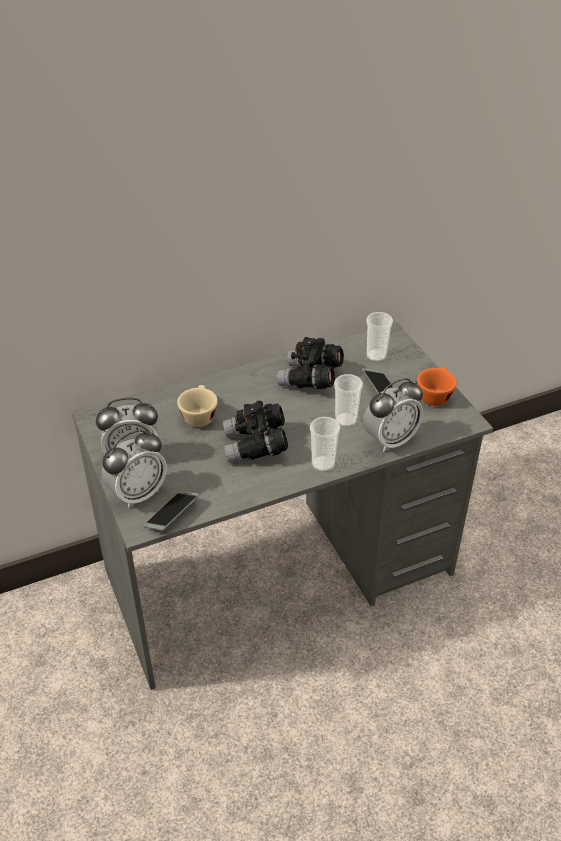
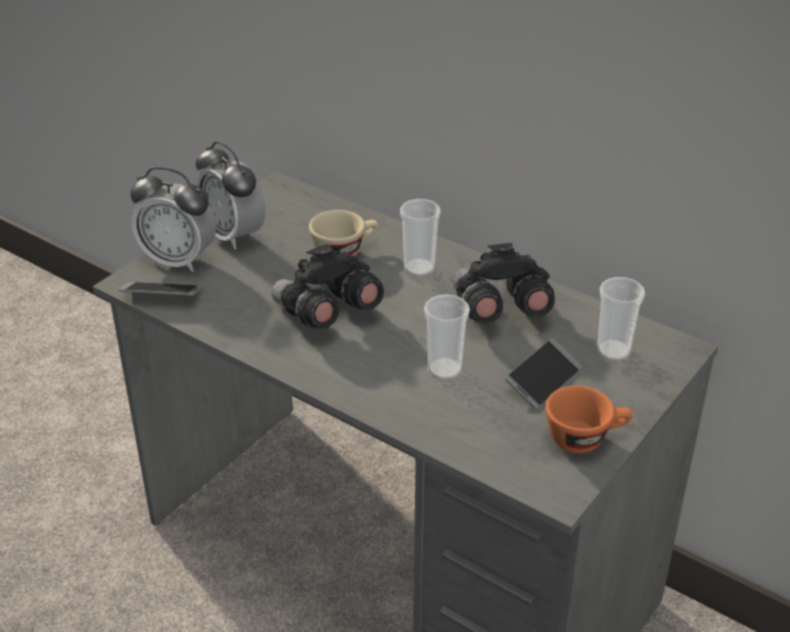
camera: 60 degrees right, 5 degrees down
(323, 464) = (339, 379): cup -> cup (419, 268)
(390, 440) = (441, 425): alarm clock -> none

